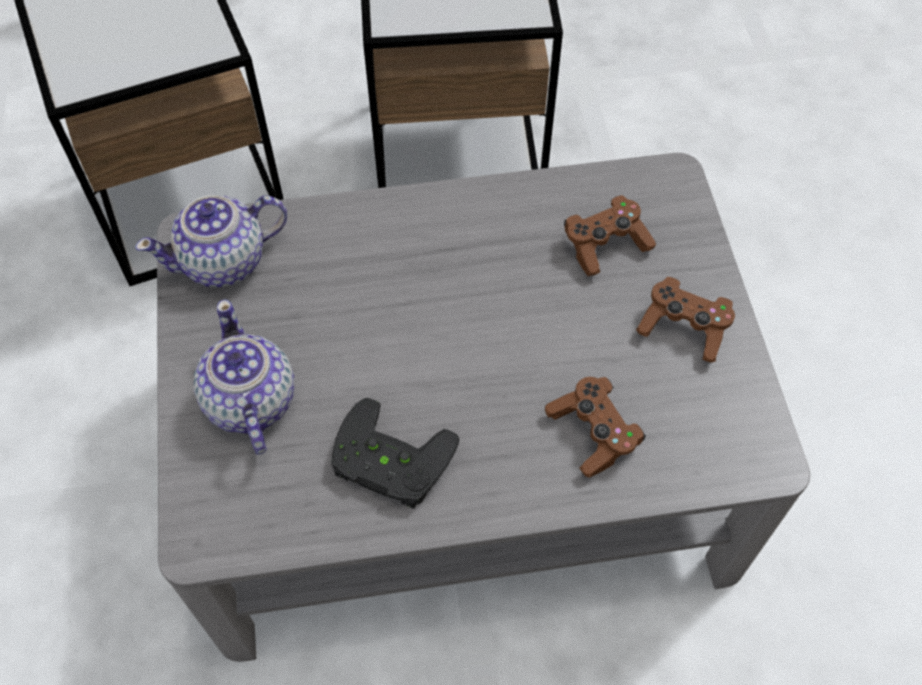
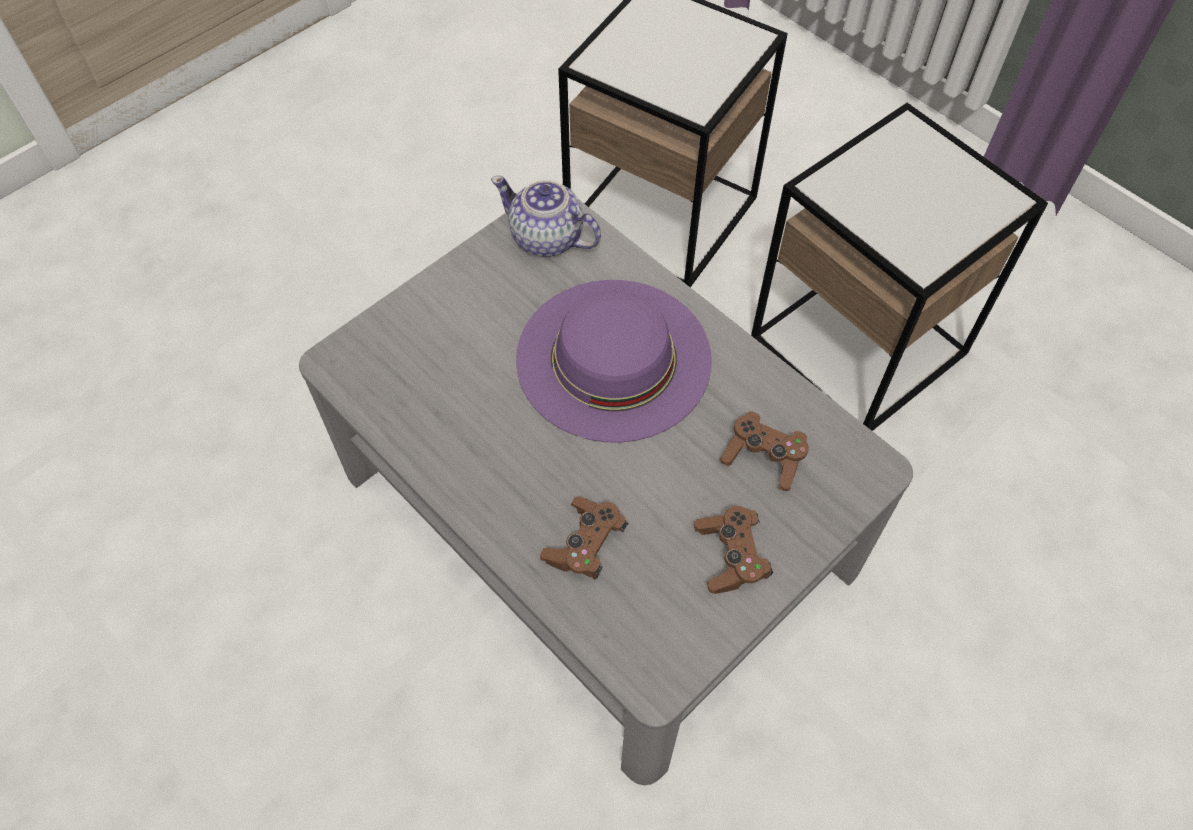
camera: 55 degrees right, 0 degrees up
(250, 402) = (451, 323): teapot -> none
(388, 464) = (464, 430): black game controller -> none
(411, 290) = (613, 358): none -> purple hat

